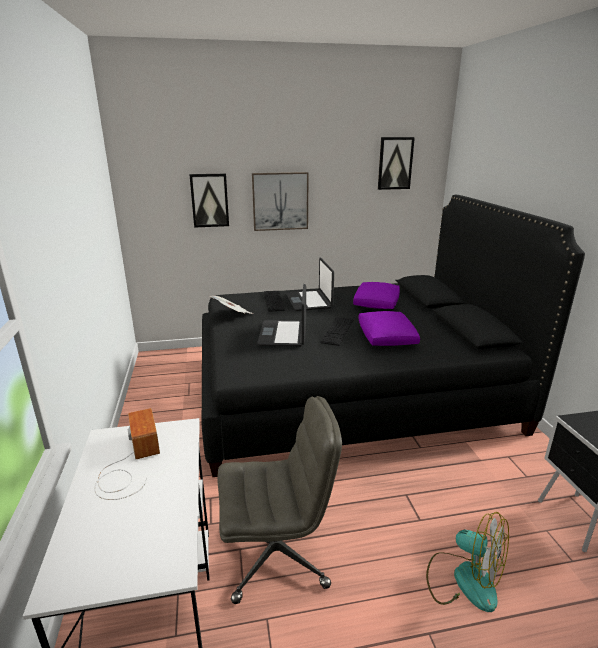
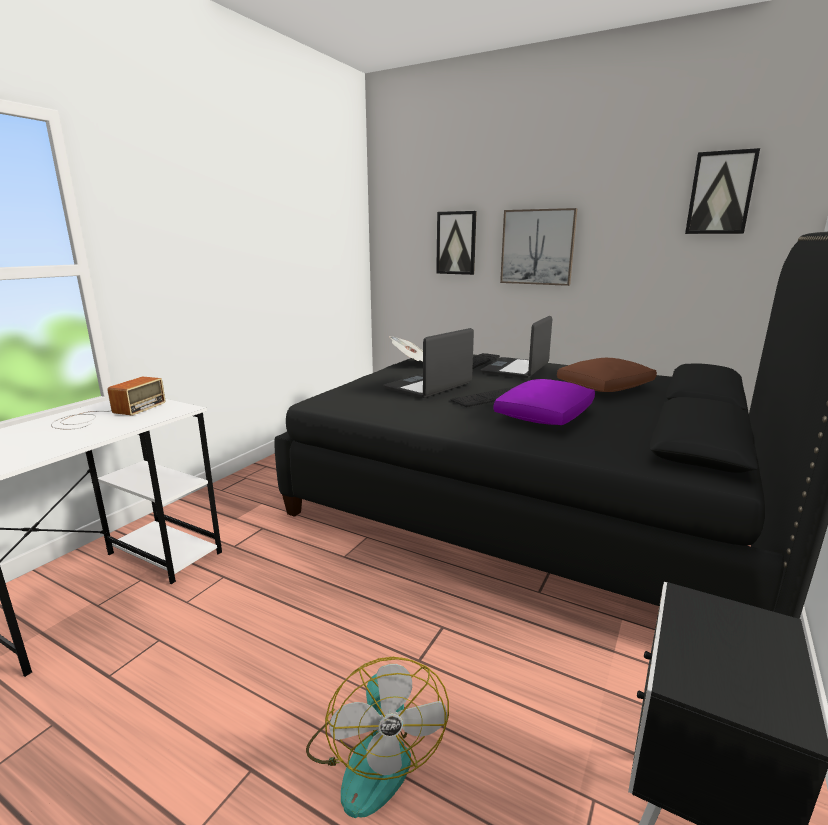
camera: 40 degrees right, 5 degrees down
(277, 554) = (241, 599): grey office chair -> none
(376, 303) = (604, 387): purple pillow -> brown pillow

